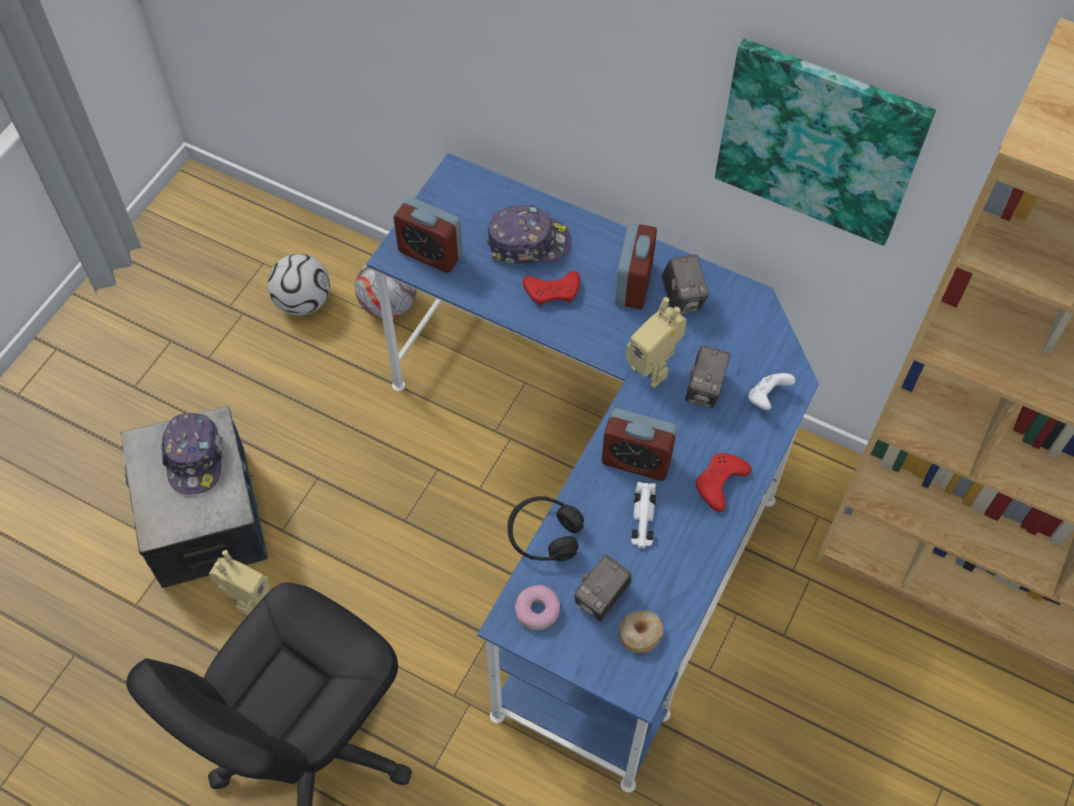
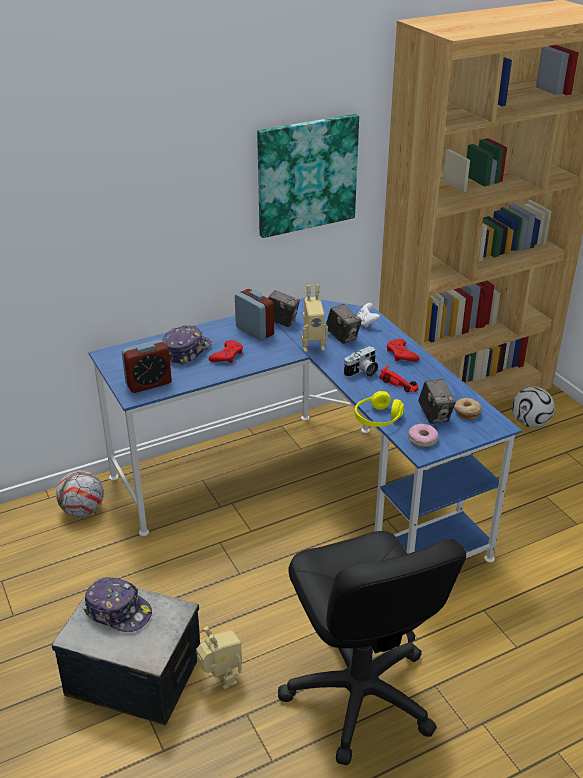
camera: 55 degrees left, 25 degrees down
(303, 302) = (31, 547): football -> football (530, 423)
(544, 535) = (377, 418): black headphones -> yellow headphones
(636, 460) = (362, 372): alarm clock -> camera
(643, 519) = (399, 384): white toy car -> red toy car

